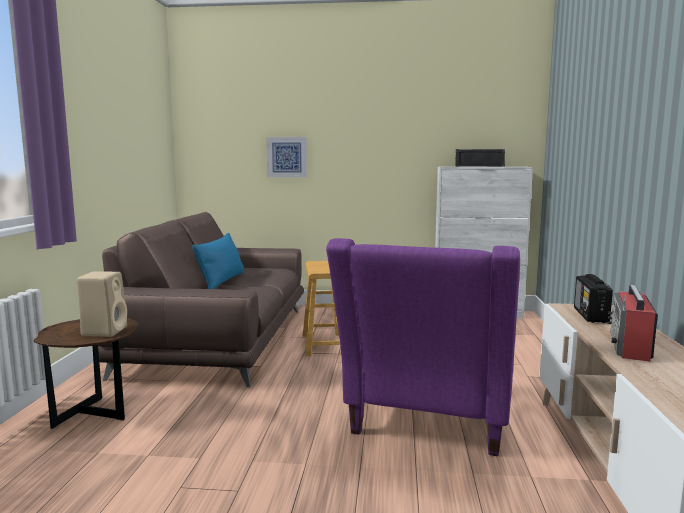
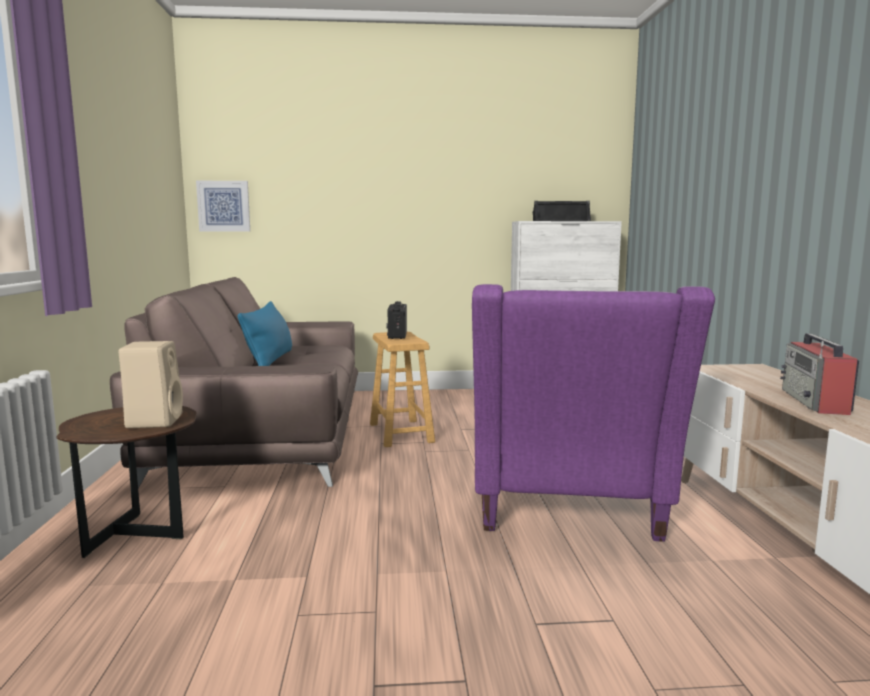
camera: 10 degrees left, 0 degrees up
(287, 157) = (332, 210): picture -> picture (224, 206)
(590, 315) = (743, 374): radio -> radio (397, 335)

